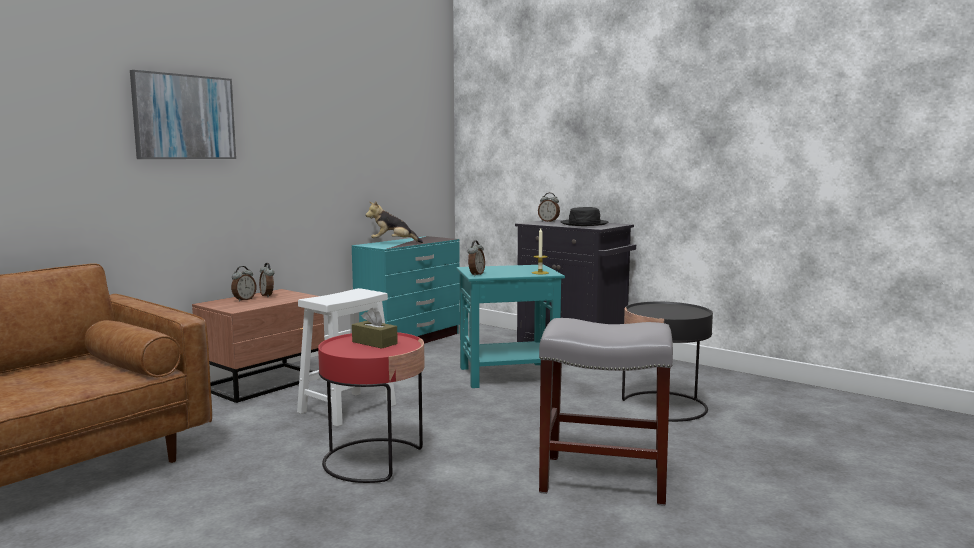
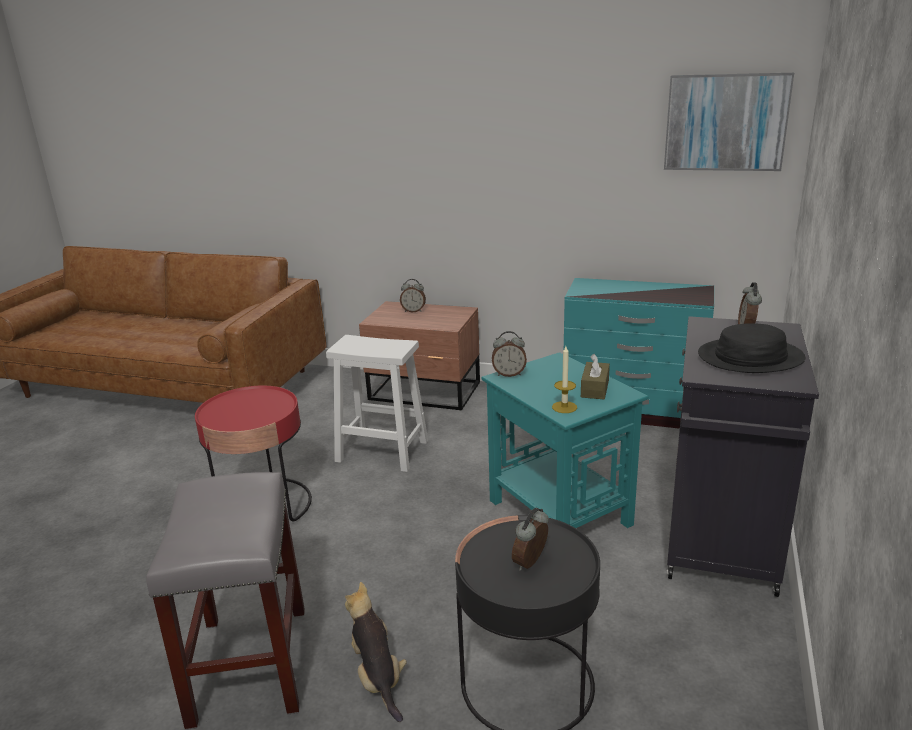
camera: 70 degrees right, 15 degrees up
(184, 117) = (378, 128): picture -> picture (725, 122)
(267, 296) = (439, 313): alarm clock -> alarm clock (531, 563)
(374, 343) = (257, 407): brown tissue box -> brown tissue box (595, 388)
(393, 243) = (617, 288): plush toy -> plush toy (378, 677)

